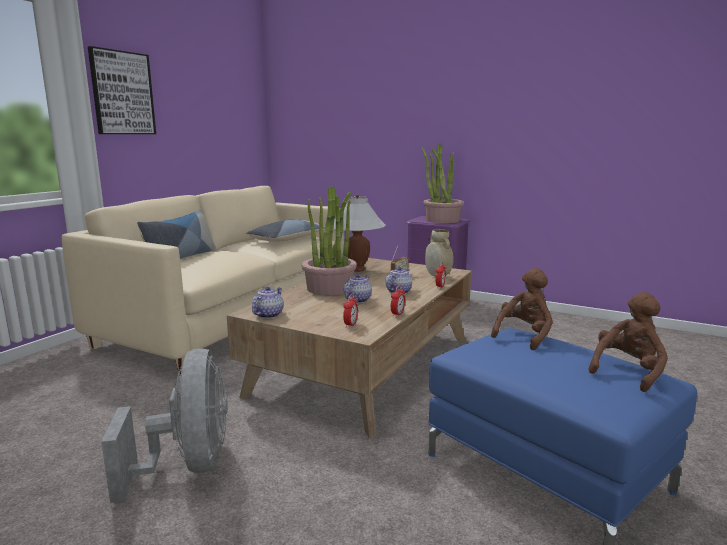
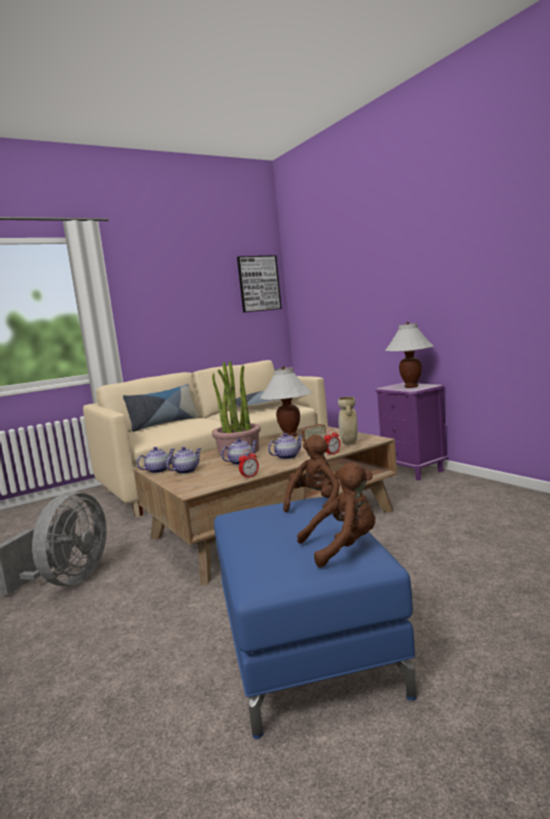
camera: 30 degrees right, 5 degrees down
(122, 93) = (142, 297): picture -> picture (258, 283)
(308, 313) = (186, 471): none -> teapot
(350, 325) = (199, 482): alarm clock -> none
(442, 220) = (411, 387): potted plant -> white table lamp
(524, 336) = (315, 504): brown plush toy -> brown plush toy turned 45 degrees counterclockwise

